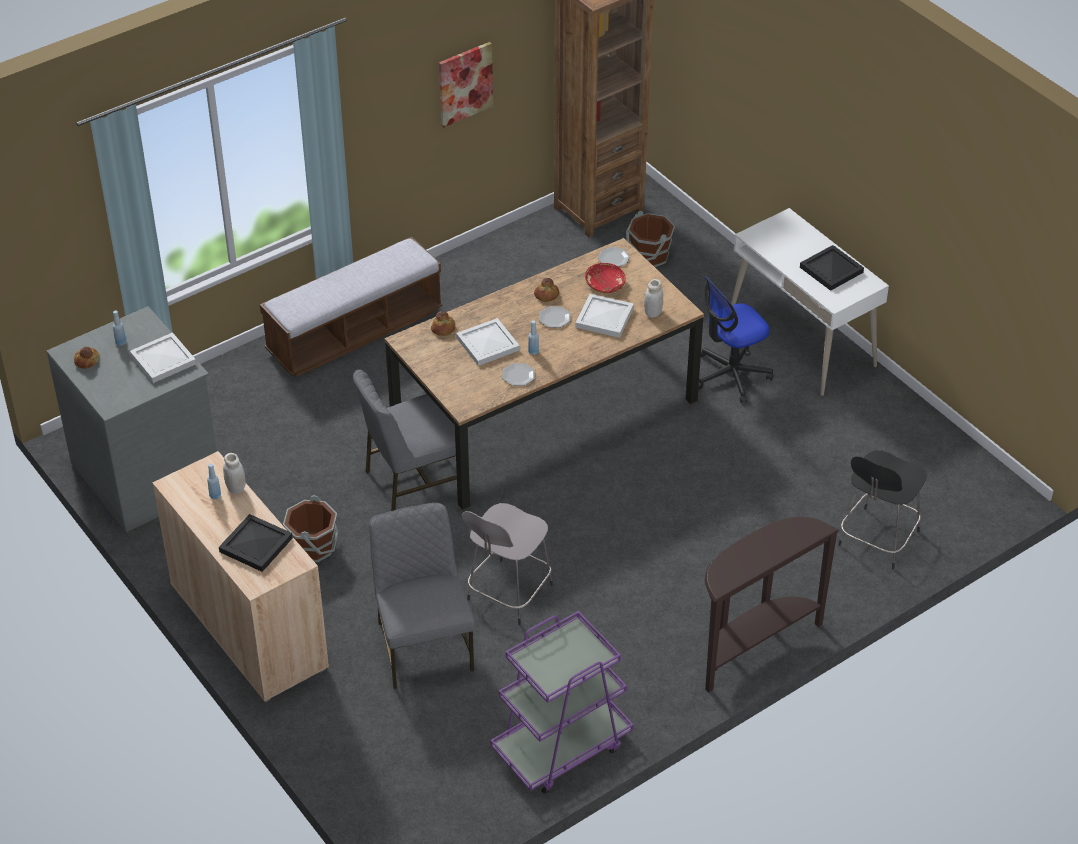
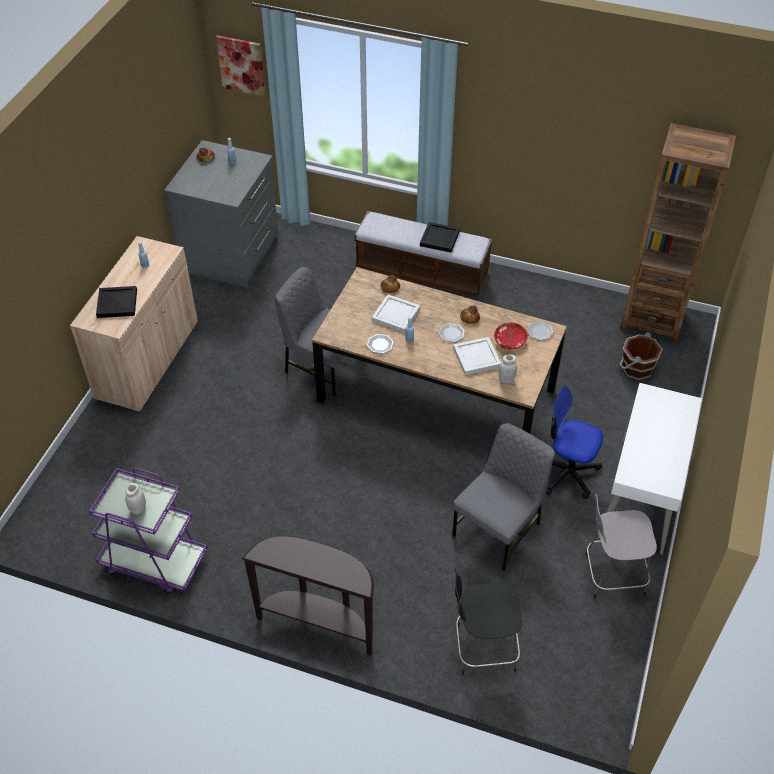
camera: 55 degrees right, 5 degrees up
(162, 360) = (232, 184): white tray -> none
(236, 488) = (158, 270): white jar -> white jar (138, 509)
(314, 546) = (231, 352): brown bucket -> none
(423, 645) = (190, 445): grey chair -> grey chair (498, 530)
(465, 83) = (573, 158): picture -> picture (241, 65)
(508, 594) = (263, 463): grey stool -> grey stool (611, 574)
(831, 269) = (661, 456): black tray -> black tray (440, 238)

